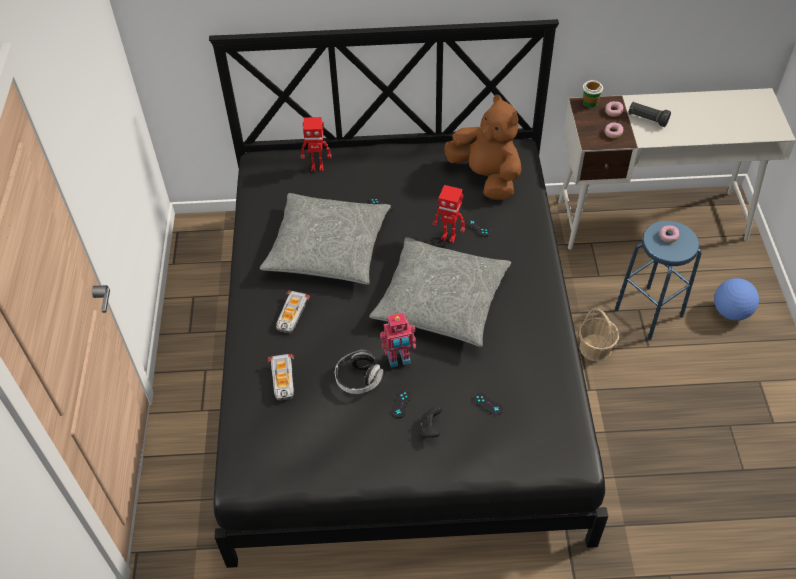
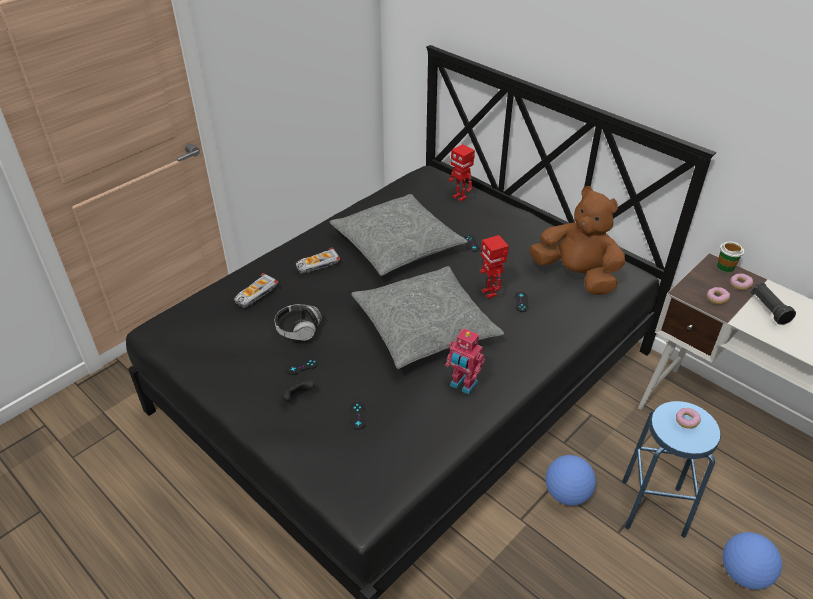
camera: 45 degrees right, 10 degrees down
(399, 359) = (341, 338): toy robot -> toy robot (462, 385)
(486, 177) = (576, 275): brown plush toy -> brown plush toy turned 60 degrees counterclockwise
(595, 348) = (567, 494): basket -> football

